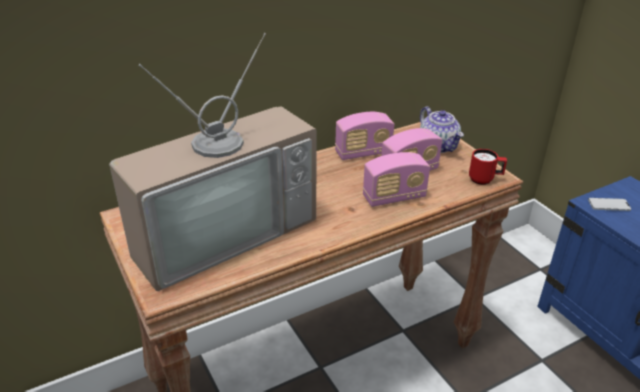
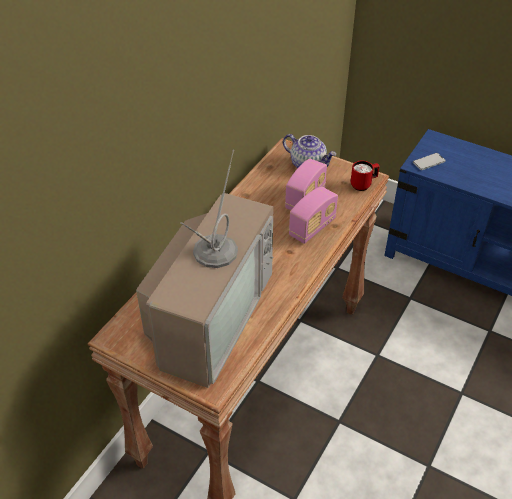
camera: 30 degrees left, 10 degrees up
(363, 153) = (256, 194): radio -> none

